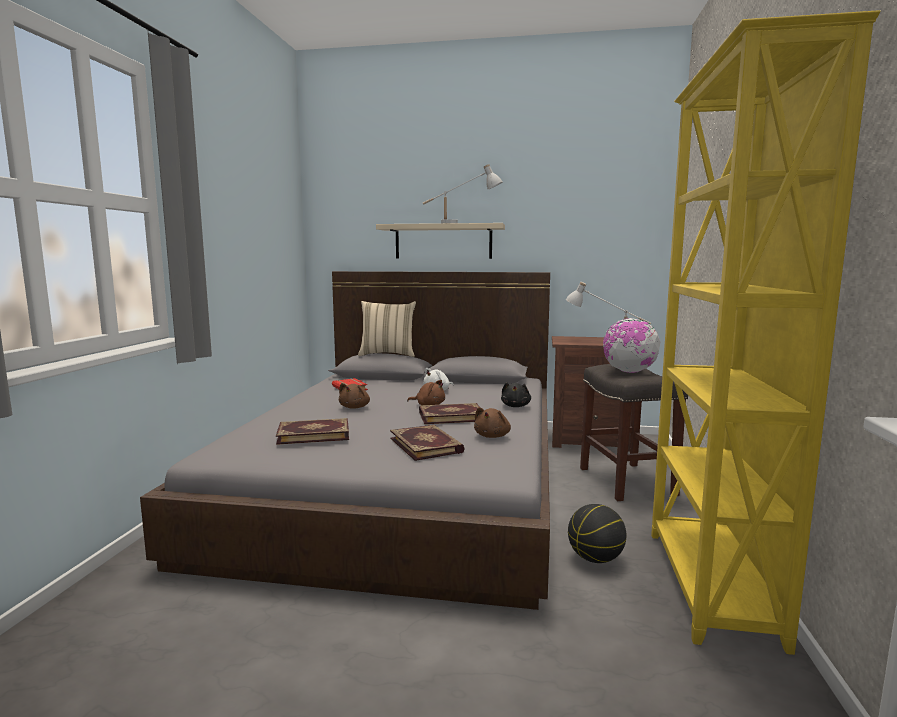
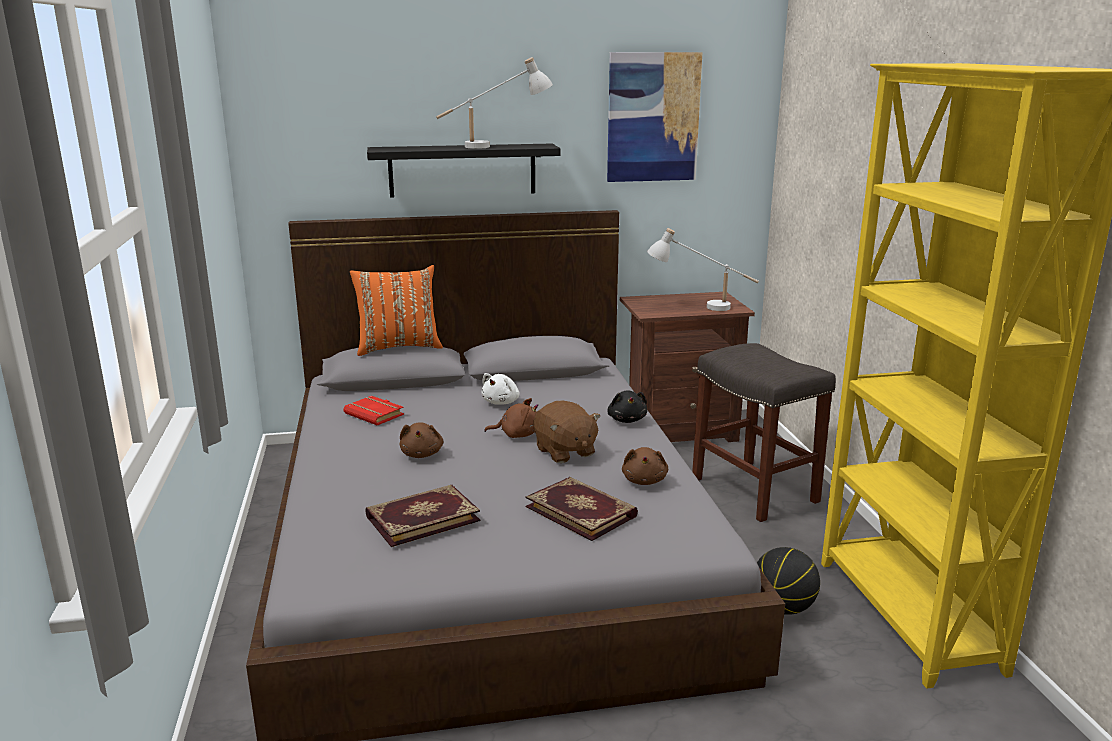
camera: 20 degrees left, 10 degrees up
(388, 354) = (398, 347): beige pillow -> orange pillow
(443, 241) = (462, 170): beige shelf -> black shelf
(451, 416) = (564, 452): book -> brown plush toy
(578, 206) = (653, 117): none -> picture
(629, 372) = (761, 361): globe -> none

